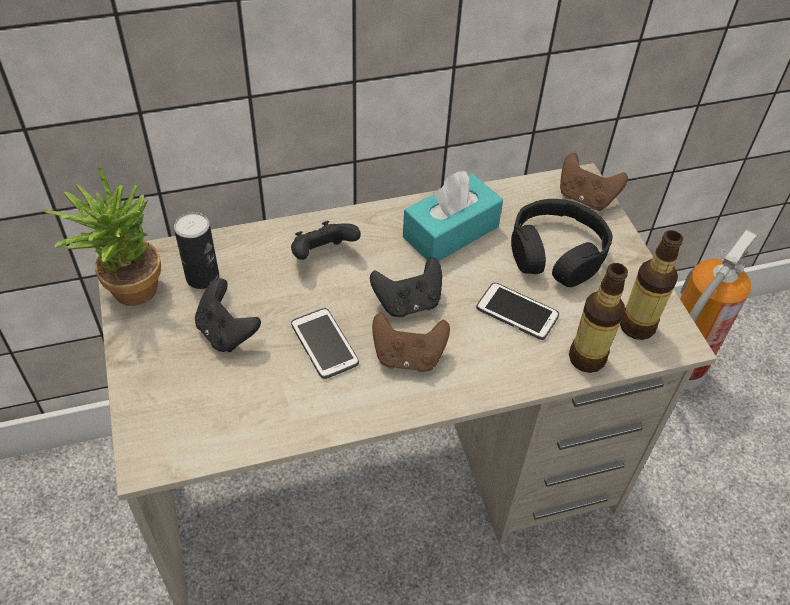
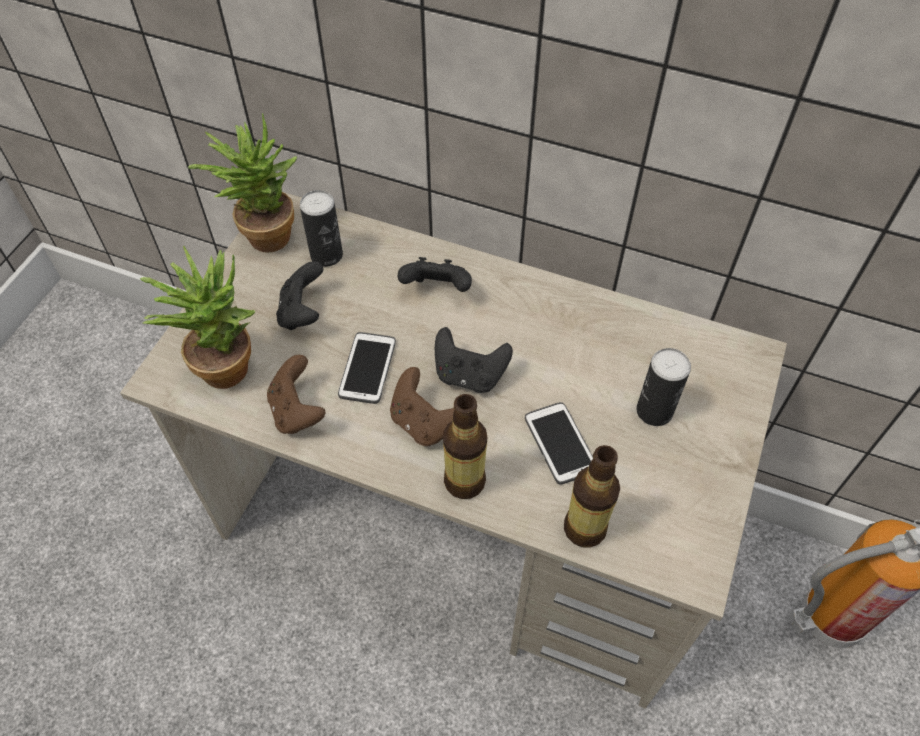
camera: 40 degrees right, 5 degrees up
(194, 411) = (223, 362): none -> potted plant
(450, 232) = (570, 332): turquoise tissue box -> none
(556, 253) = (654, 411): black headphones -> can
(585, 198) = (740, 374): brown game controller -> brown game controller (297, 411)
(637, 326) = (666, 531): bottle -> bottle (464, 481)

